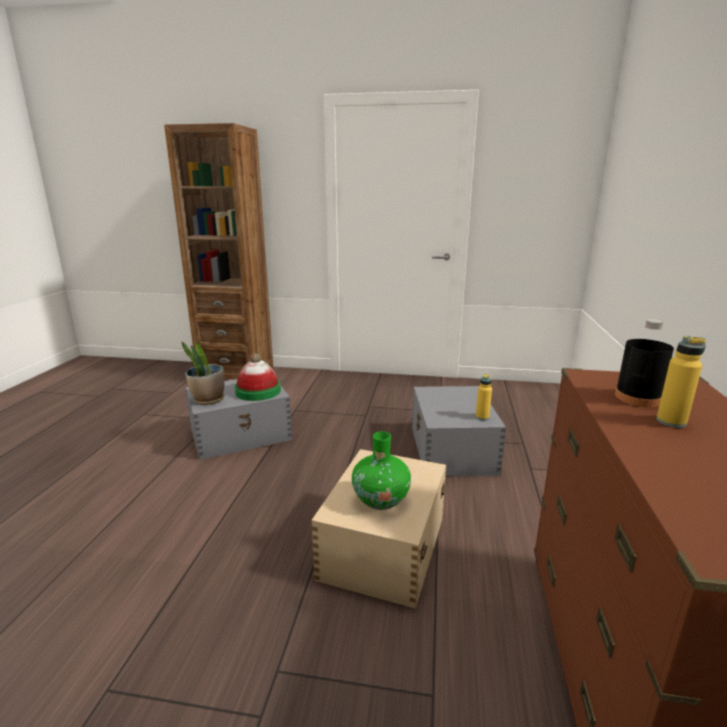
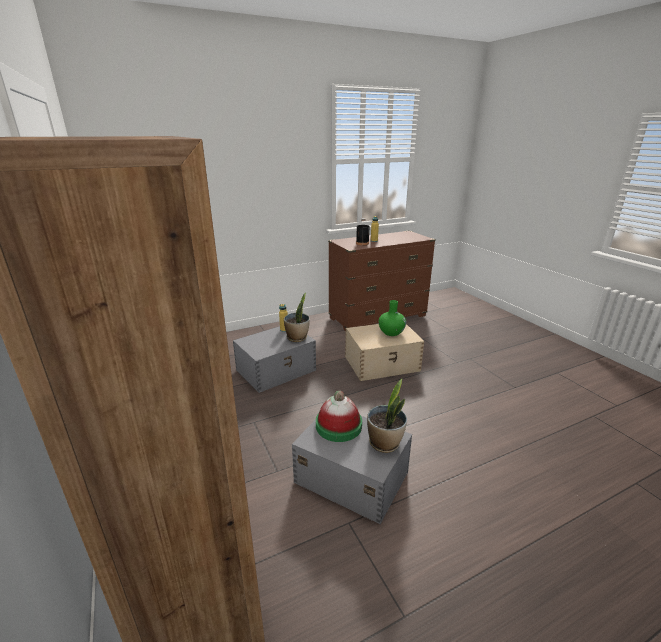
camera: 125 degrees left, 5 degrees up
(446, 419) = (297, 338): none -> potted plant

